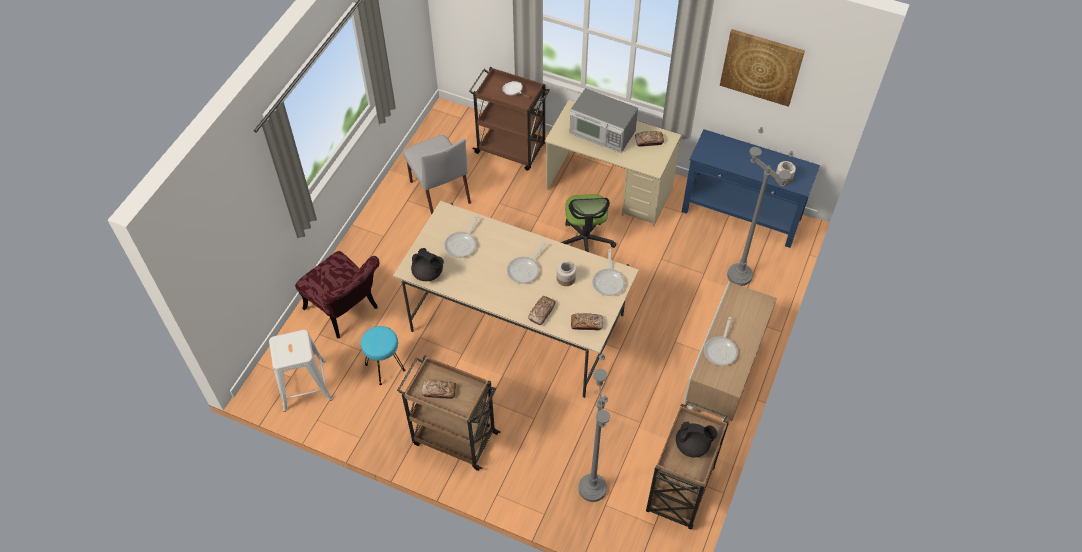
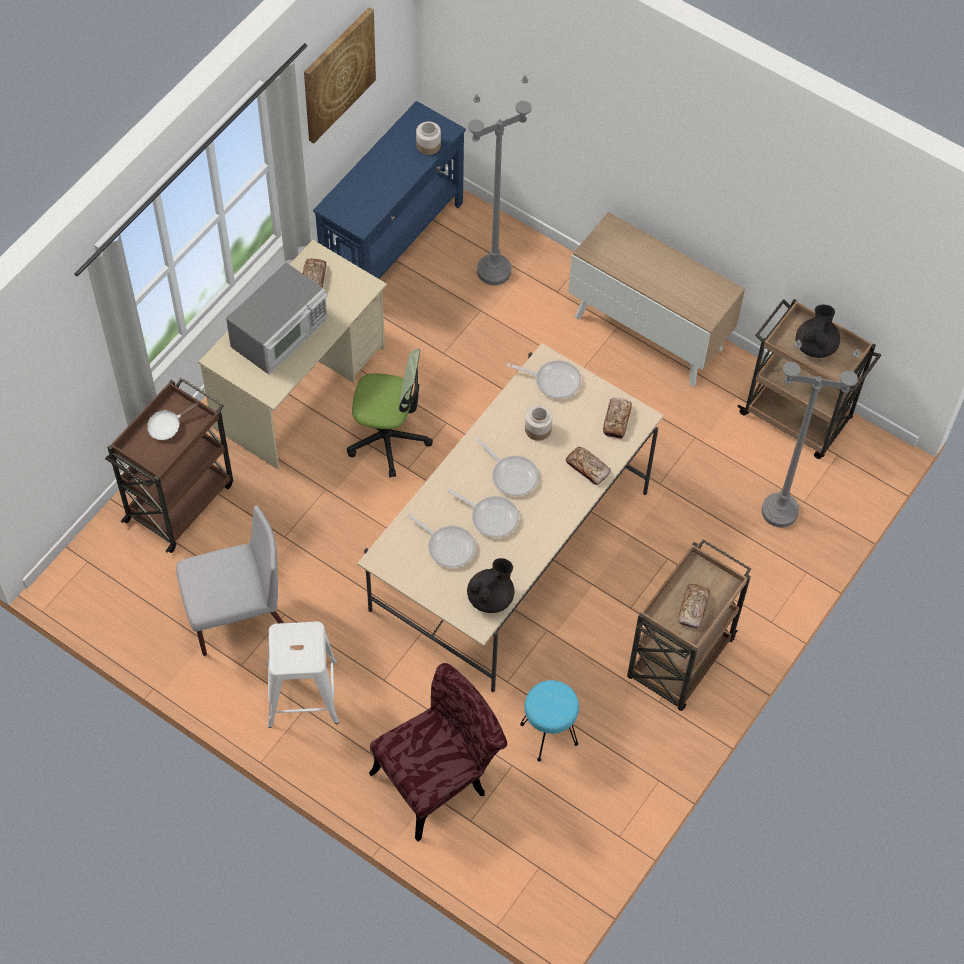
camera: 80 degrees left, 5 degrees up
(304, 385) = (557, 849): white stool -> white stool (302, 693)
(721, 350) = (674, 289): frying pan -> frying pan (491, 516)

